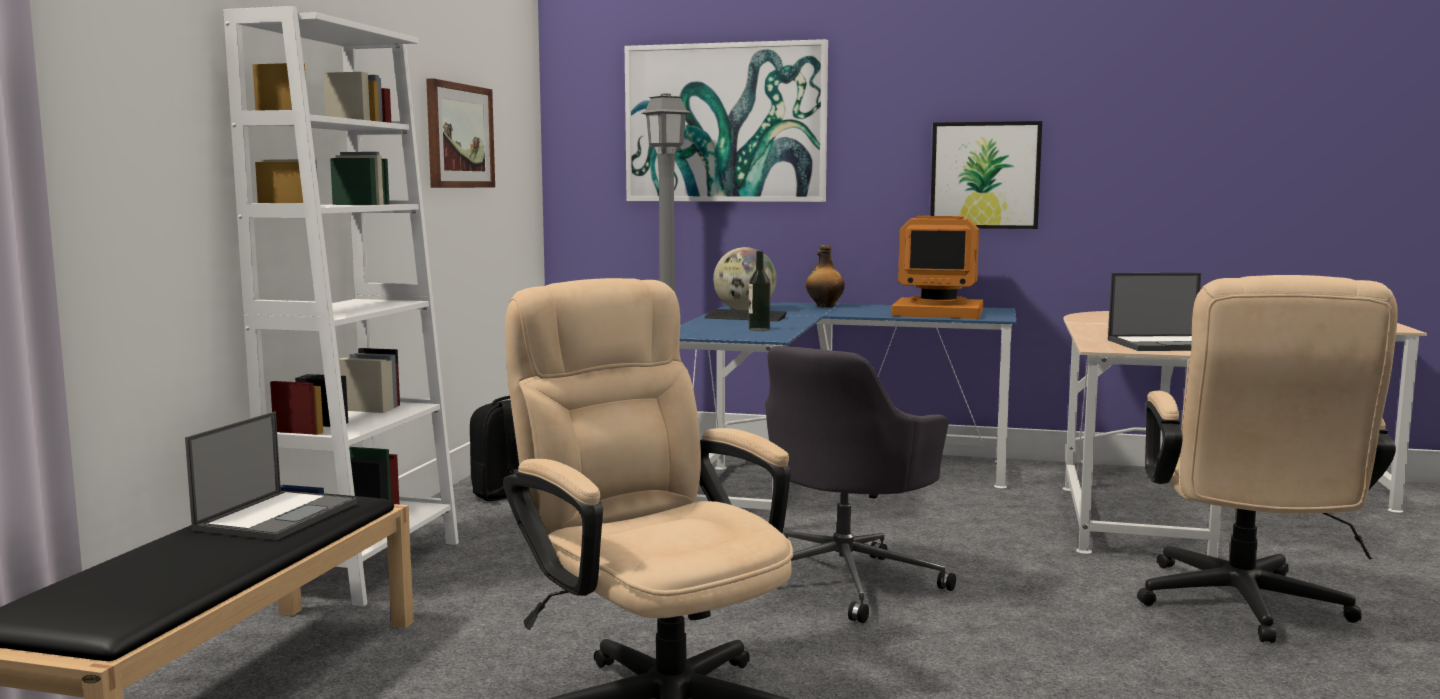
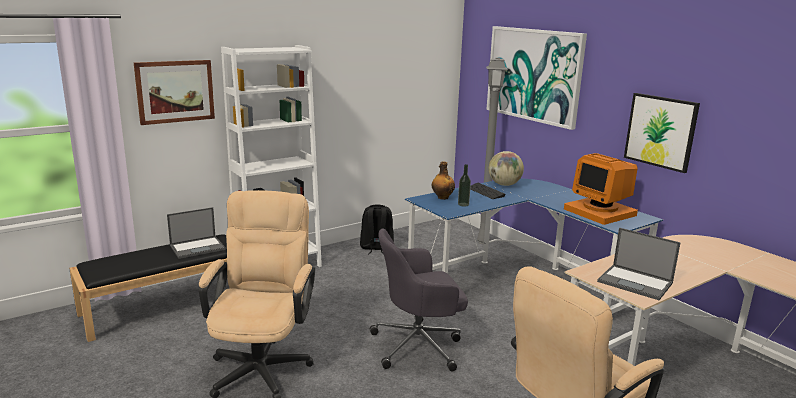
camera: 40 degrees right, 10 degrees up
(459, 136) = (384, 77): picture -> picture (175, 91)
(824, 306) = (554, 190): bottle -> bottle (442, 197)

